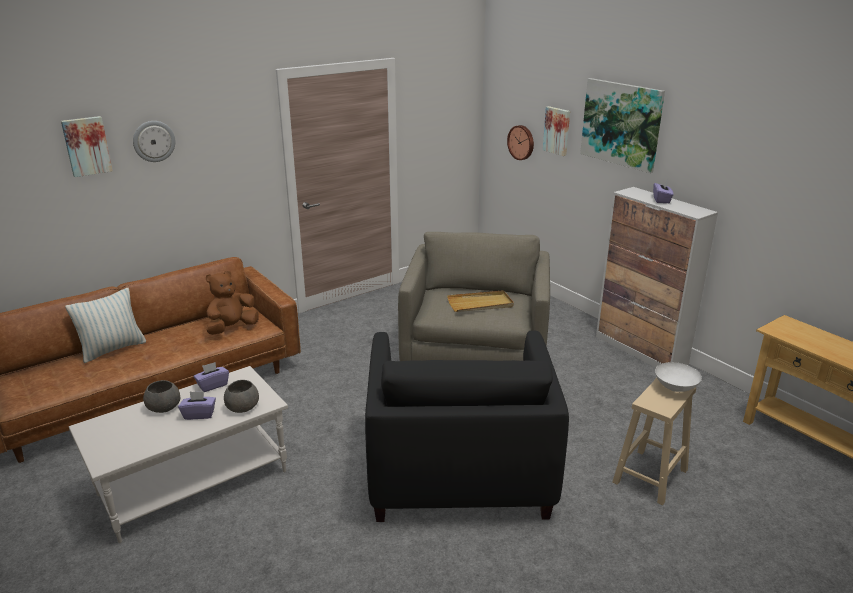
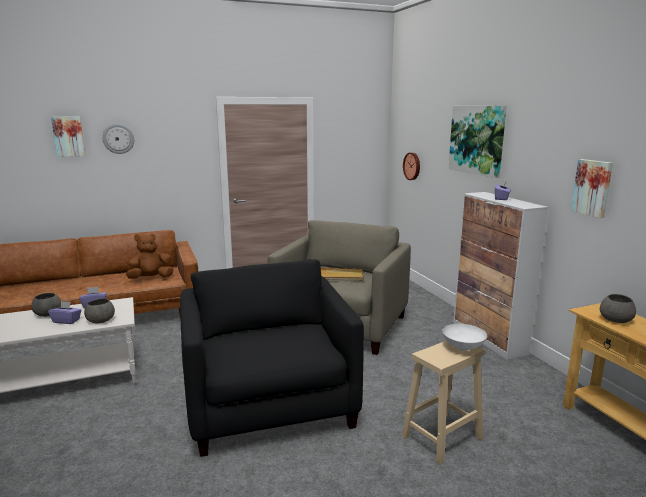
camera: 15 degrees right, 10 degrees down
(113, 349) = (61, 282): pillow -> none
(458, 470) = (269, 404): black armchair -> black armchair turned 150 degrees clockwise
(557, 130) = (435, 153): picture -> picture (592, 187)
(803, 337) = (615, 319): none -> grey bowl

